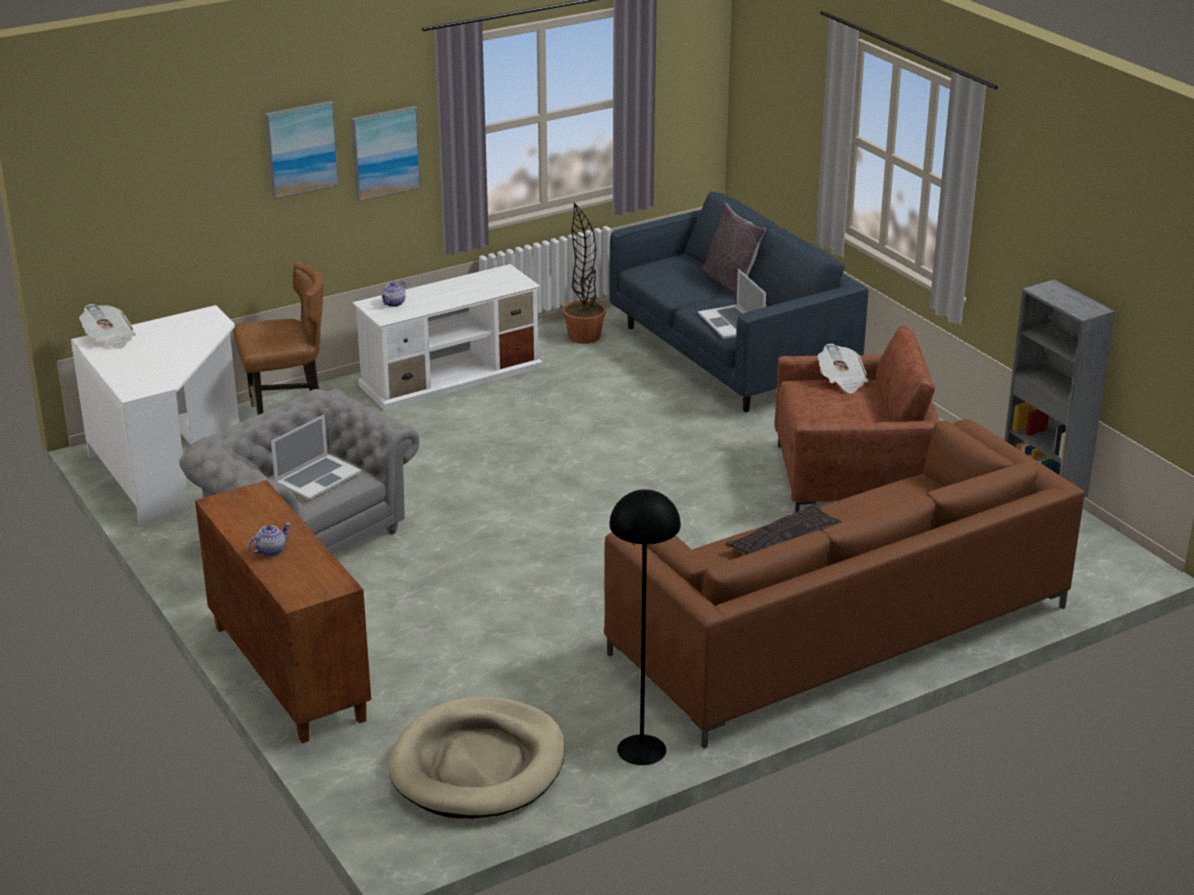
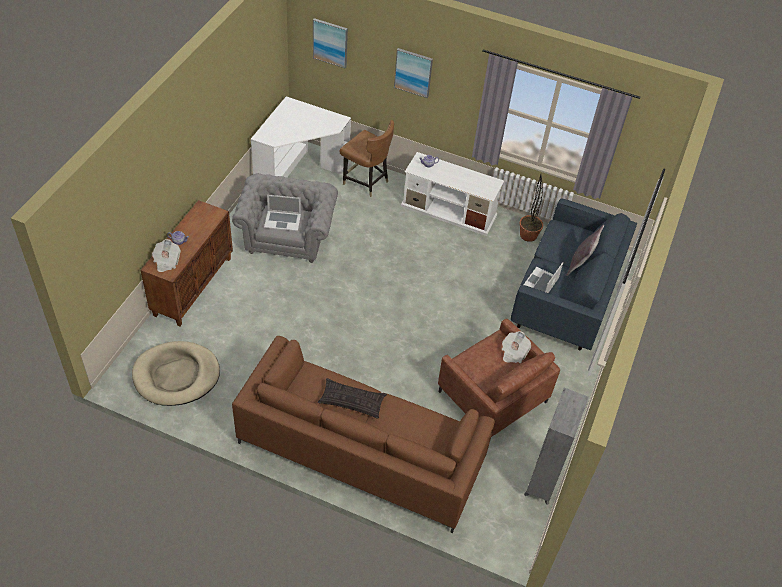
camera: 50 degrees right, 20 degrees up
(109, 339) = (295, 106): newspaper -> newspaper (166, 261)
(385, 152) = (456, 95): picture -> picture (330, 42)
(641, 750) = (222, 422): black floor lamp -> none

